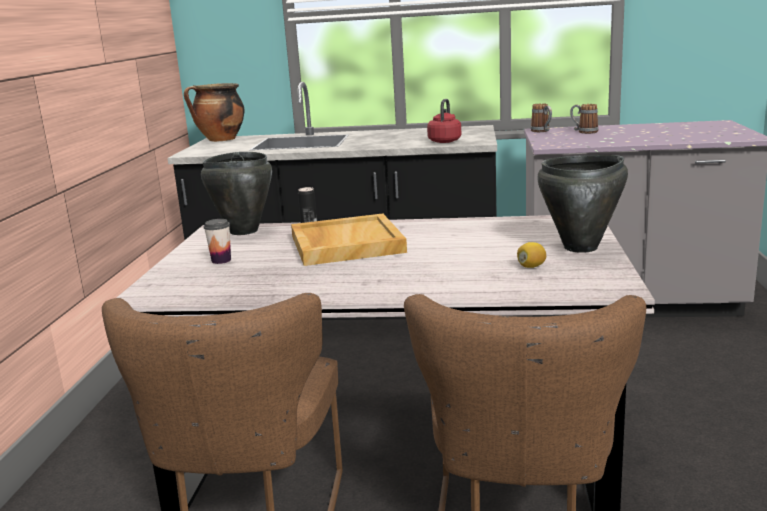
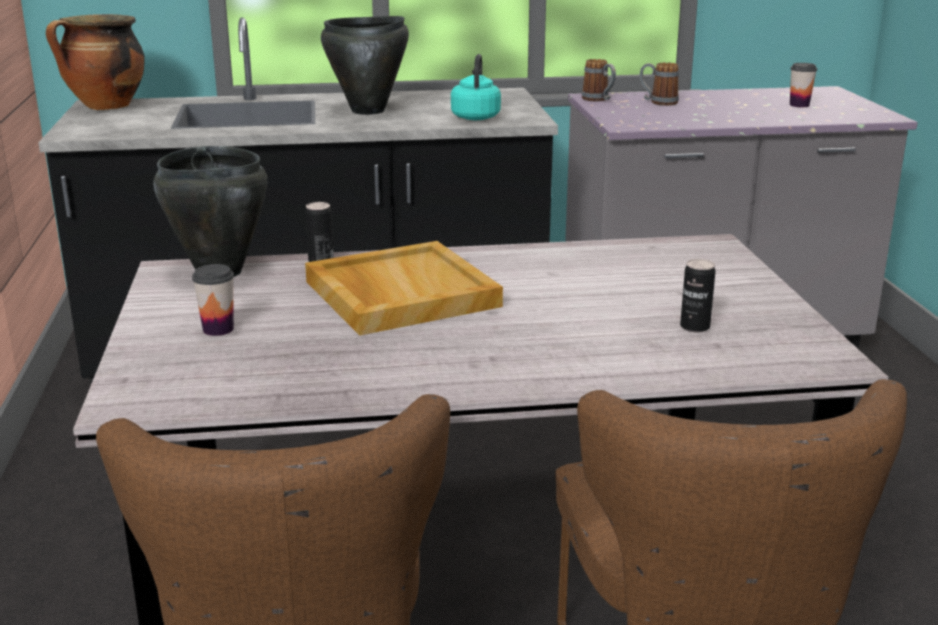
camera: 15 degrees left, 5 degrees up
(445, 141) = (476, 117): red kettle -> turquoise kettle
(531, 267) = (695, 327): lemon -> can
(581, 247) = (742, 292): black cooking pot -> black cooking pot (368, 111)
(689, 131) = (799, 105): none -> cup

